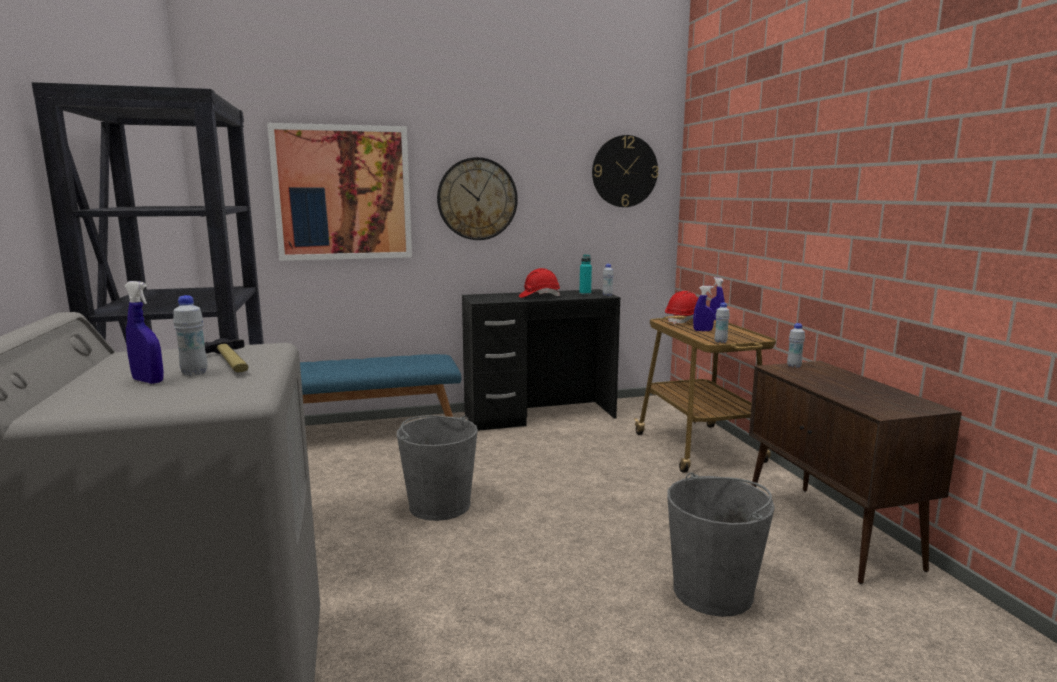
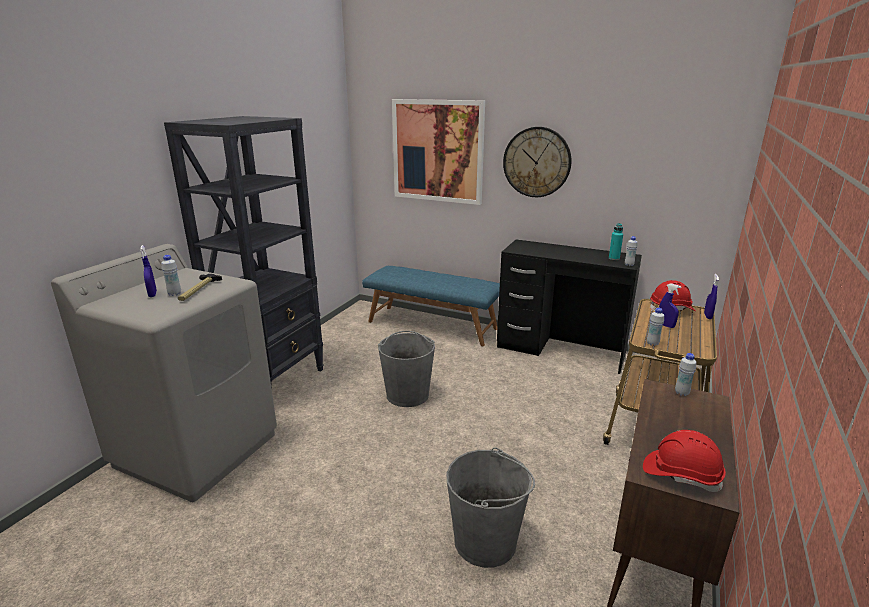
camera: 40 degrees right, 10 degrees up
(539, 296) = (568, 254): red hard hat -> red hard hat (681, 474)
(624, 171) = (687, 144): wall clock -> none

